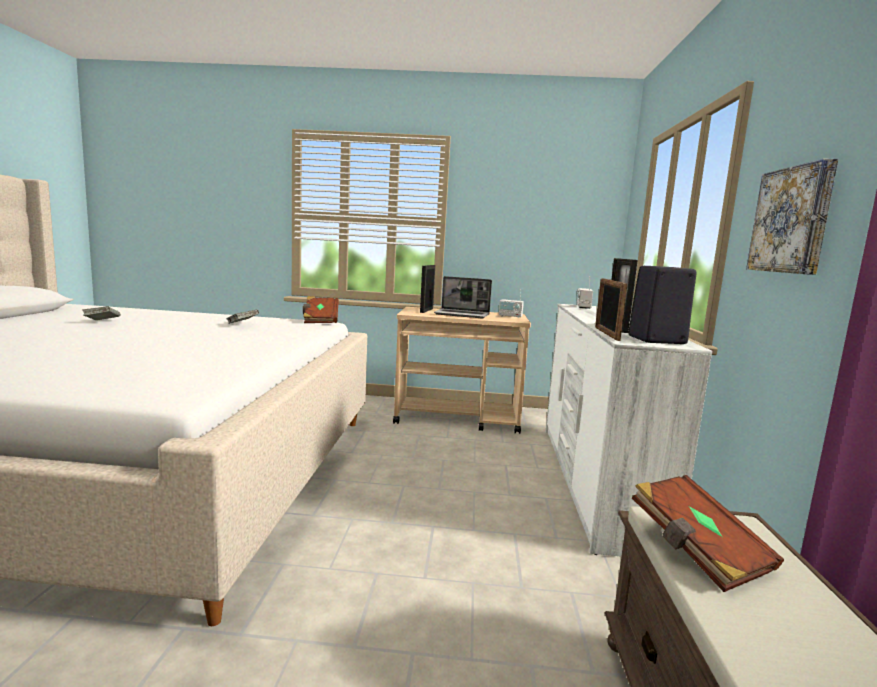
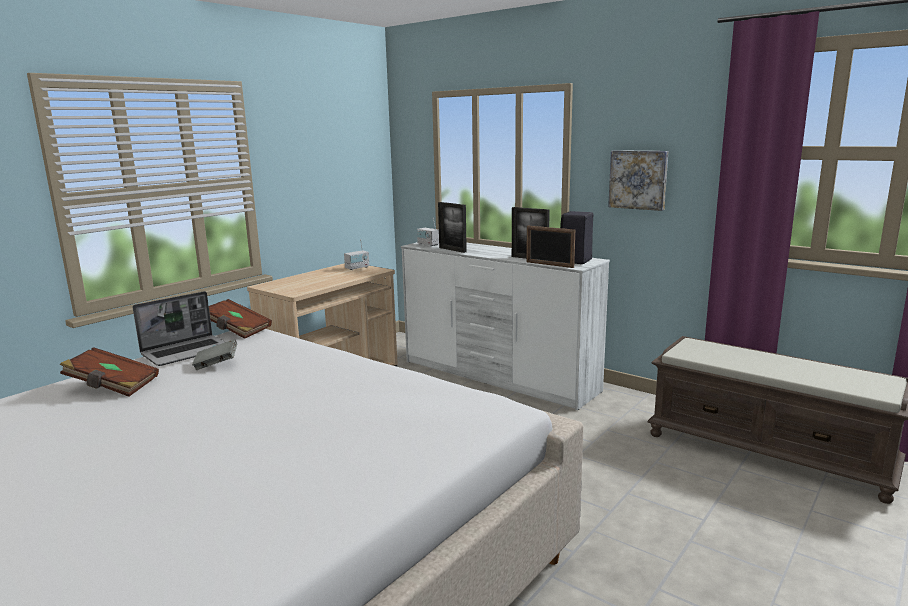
camera: 55 degrees left, 5 degrees up
(102, 322) = (71, 437): grey book -> none
(426, 310) = (286, 284): picture frame -> picture frame (452, 250)
(463, 315) = (328, 278): laptop -> laptop (187, 352)
(697, 551) = (710, 357): brown book -> brown book (112, 386)

